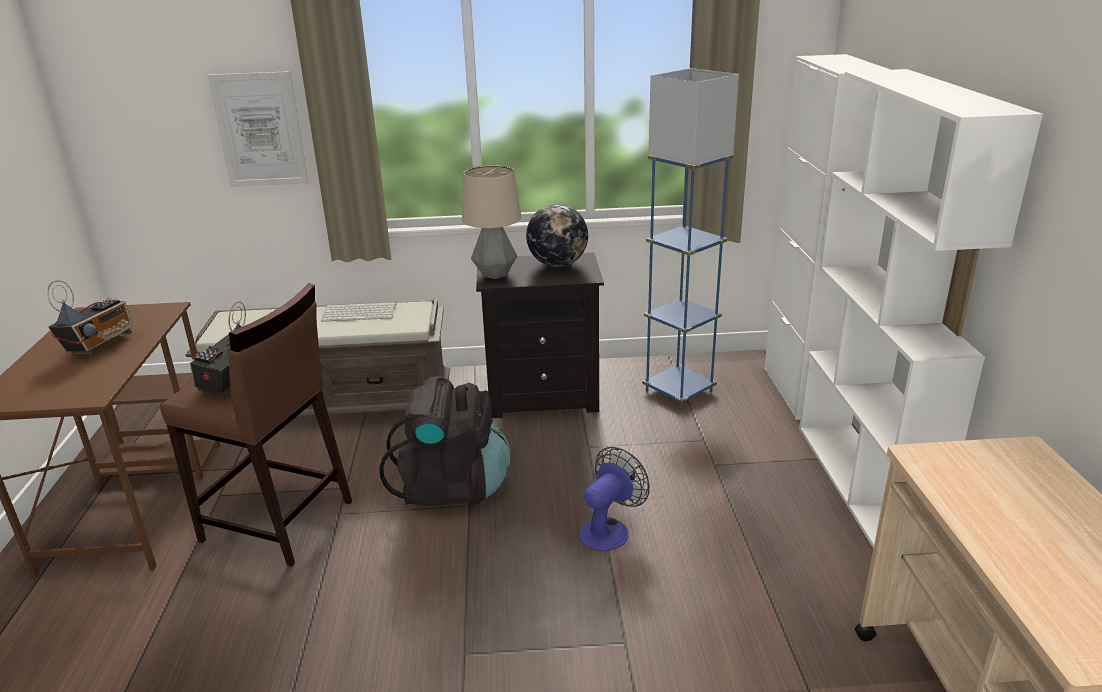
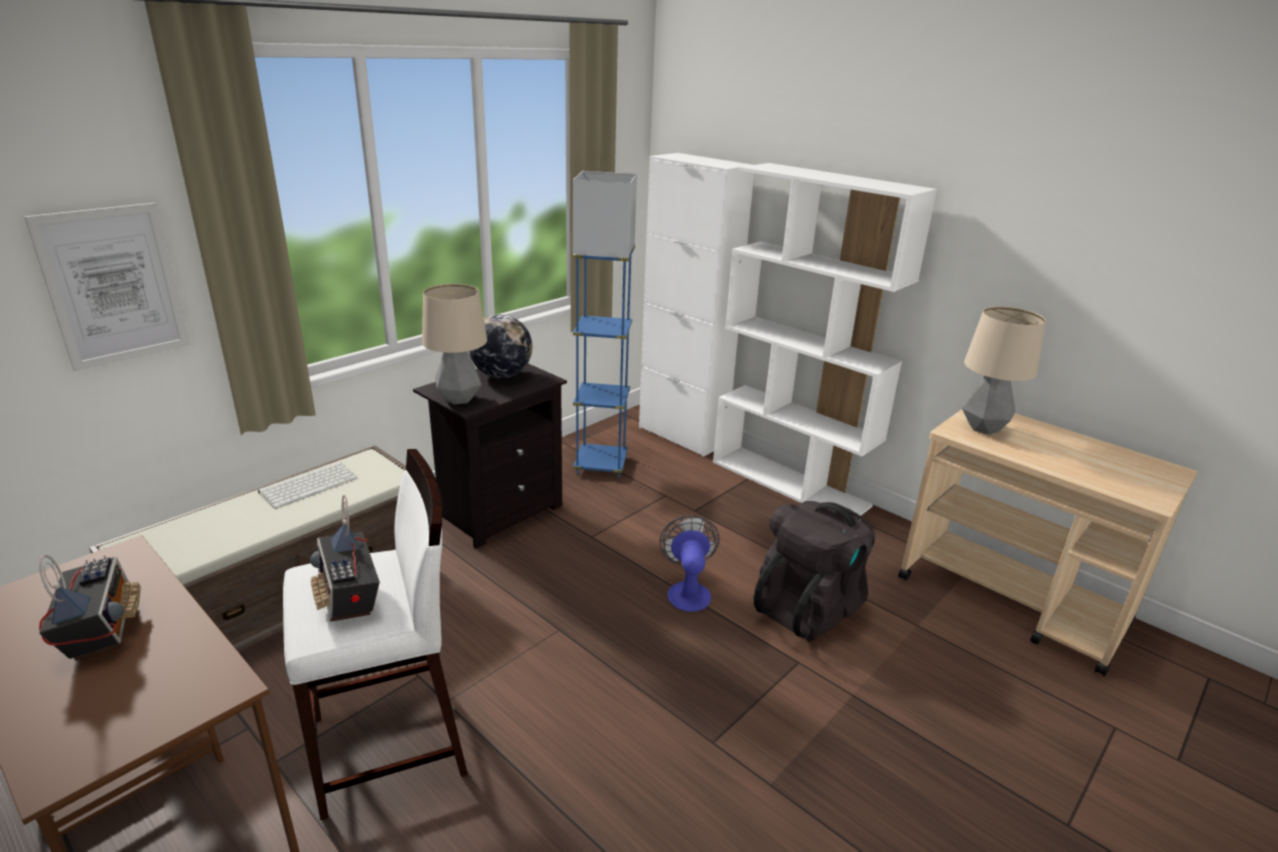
camera: 45 degrees left, 0 degrees up
(277, 522) = (390, 746): brown stool -> white stool
(452, 487) = (523, 622): black backpack -> black backpack (809, 608)
(978, 469) = (983, 428): none -> table lamp

